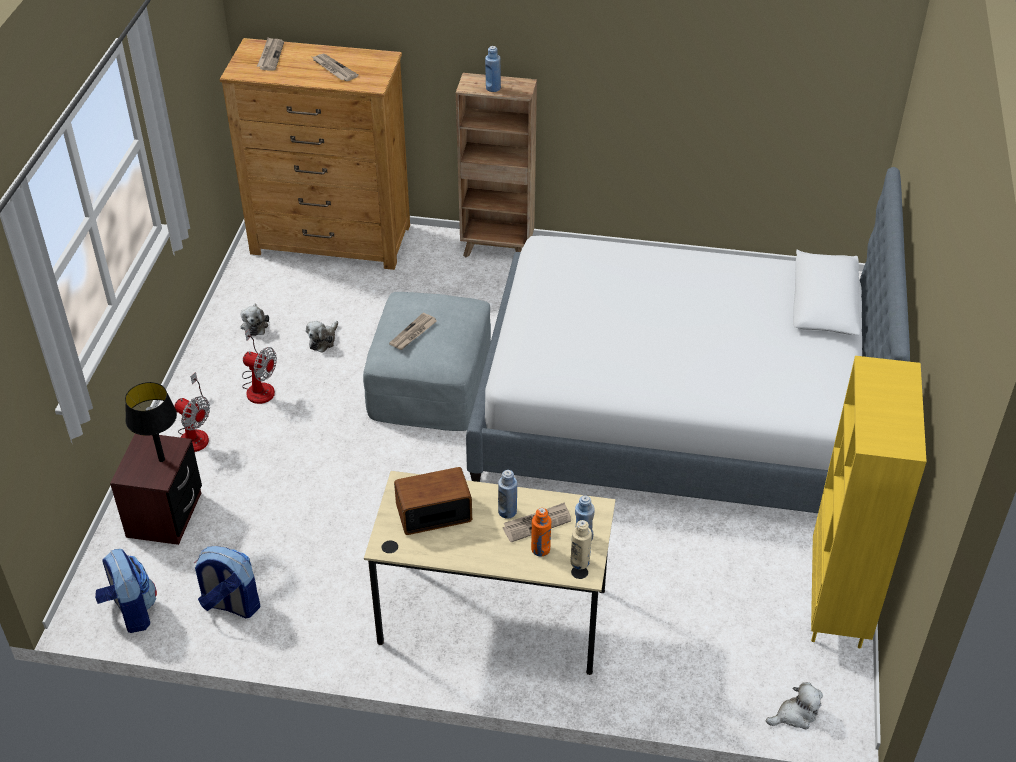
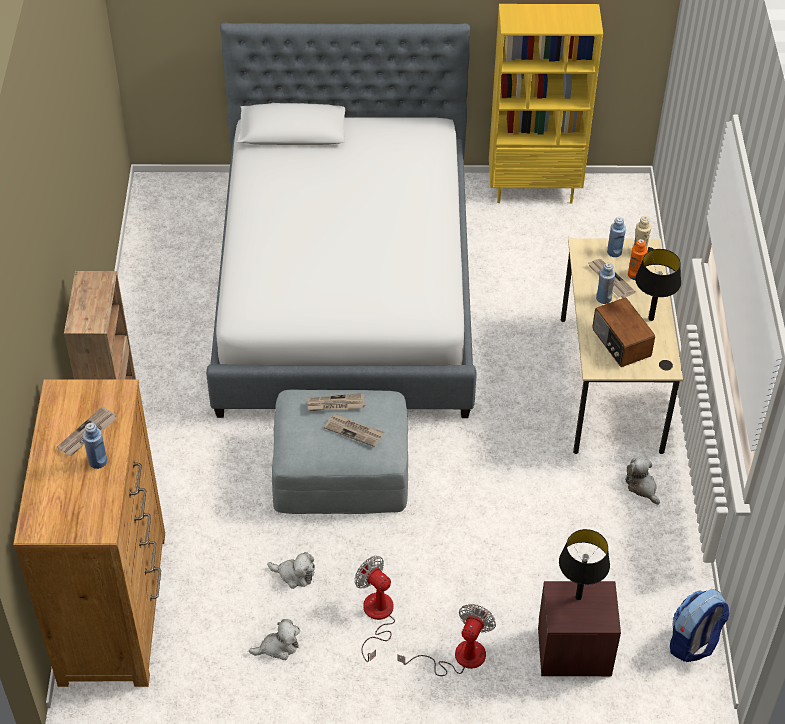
camera: 100 degrees left, 5 degrees up
(230, 604) = (660, 567): backpack -> none
(259, 386) = (377, 617): fan -> fan turned 60 degrees counterclockwise
(270, 55) = (59, 503): newspaper -> newspaper (335, 404)
(465, 549) = (651, 318): none -> black table lamp
(493, 88) = (96, 303): blue bottle -> blue bottle (98, 461)
(795, 715) = (639, 210): plush toy -> plush toy (642, 487)

